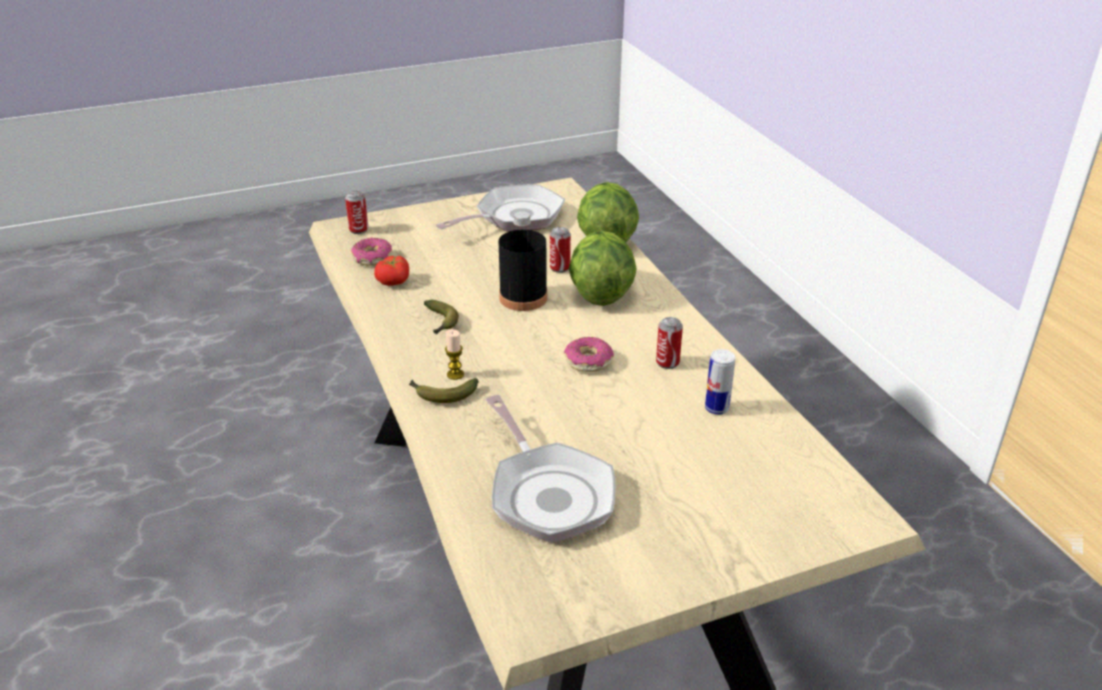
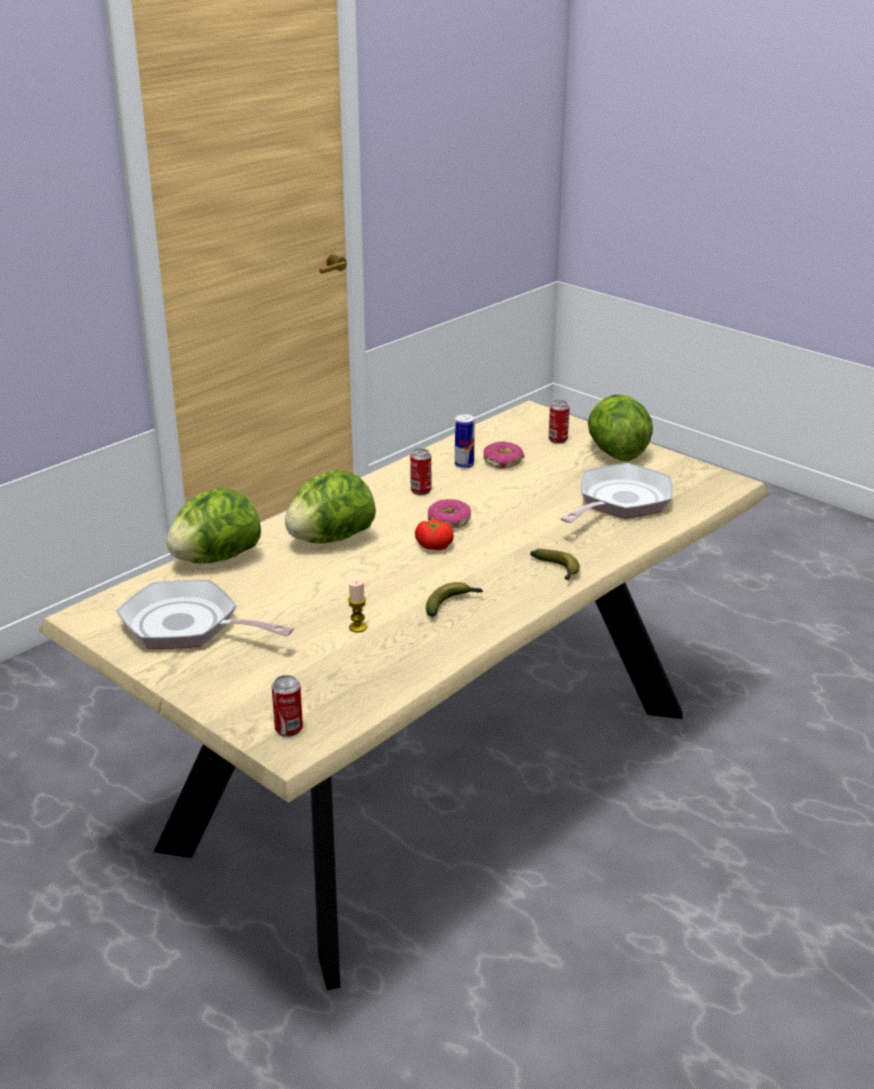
camera: 115 degrees left, 5 degrees down
(372, 258) = (355, 691): donut -> donut (503, 461)
(394, 281) = (395, 657): tomato -> tomato (434, 545)
(455, 374) = (524, 573): candle -> candle (358, 627)
(523, 298) = (369, 574): black bottle -> none
(560, 268) = (295, 569): can -> can (558, 440)
(686, 547) = (615, 453): none -> lettuce

